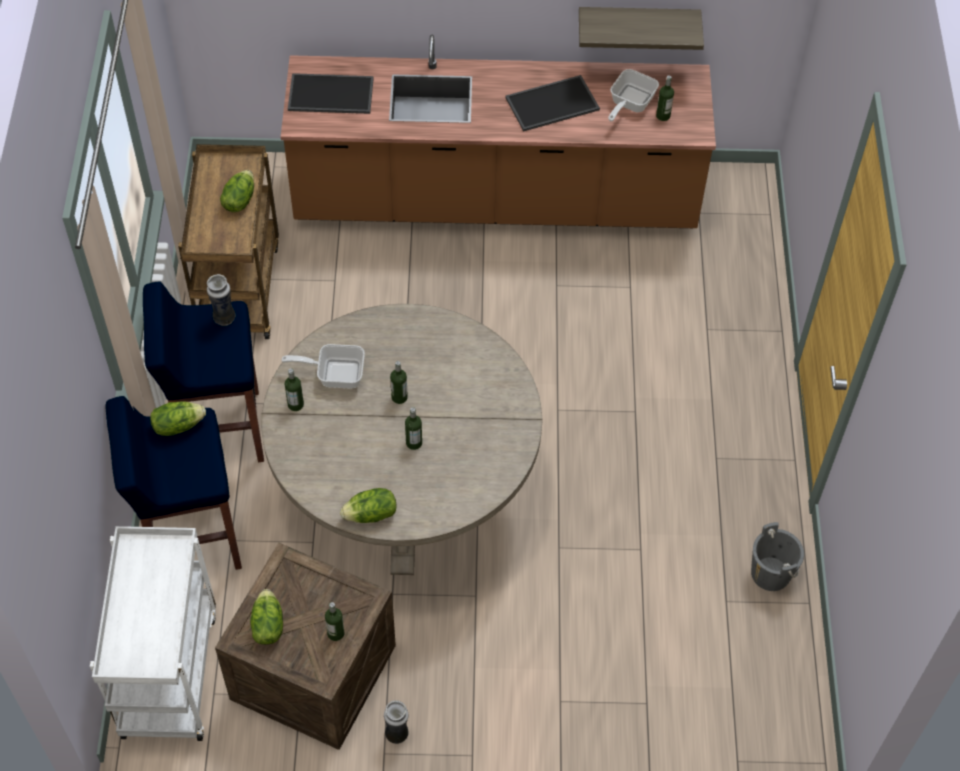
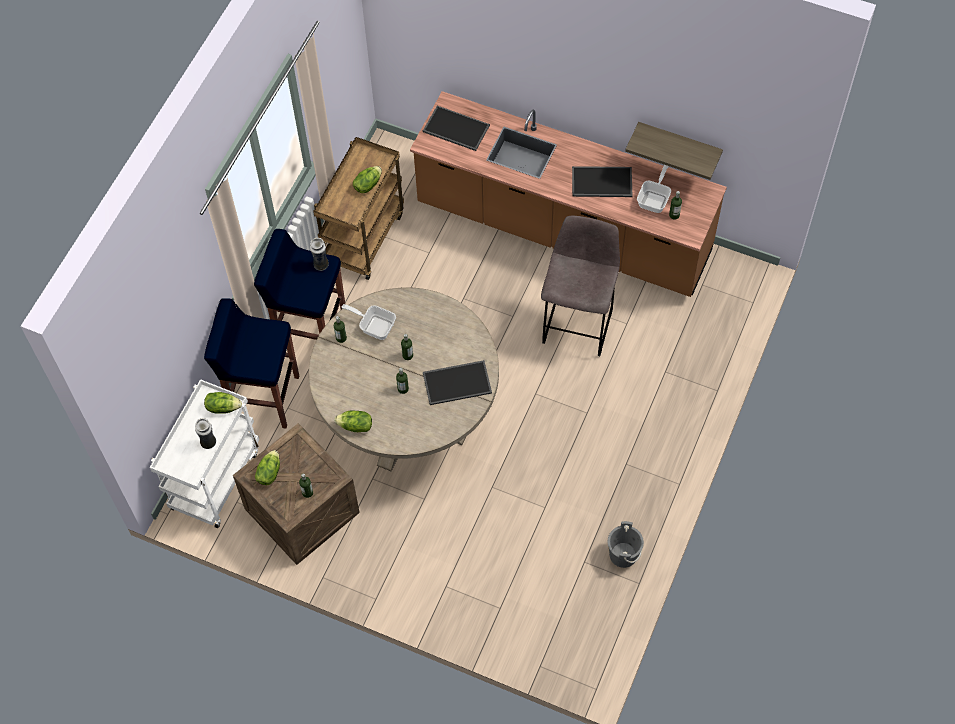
camera: 25 degrees right, 5 degrees up
(178, 425) = (263, 327): lettuce -> lettuce (223, 407)
(397, 734) = (336, 568): vase -> vase (209, 443)
(484, 409) = (457, 382): none -> tray
(570, 307) = (578, 324): none -> grey stool
(629, 104) = (655, 199): frying pan -> frying pan turned 150 degrees clockwise

